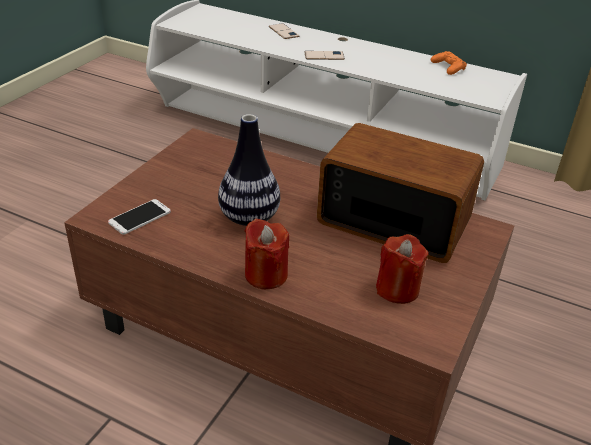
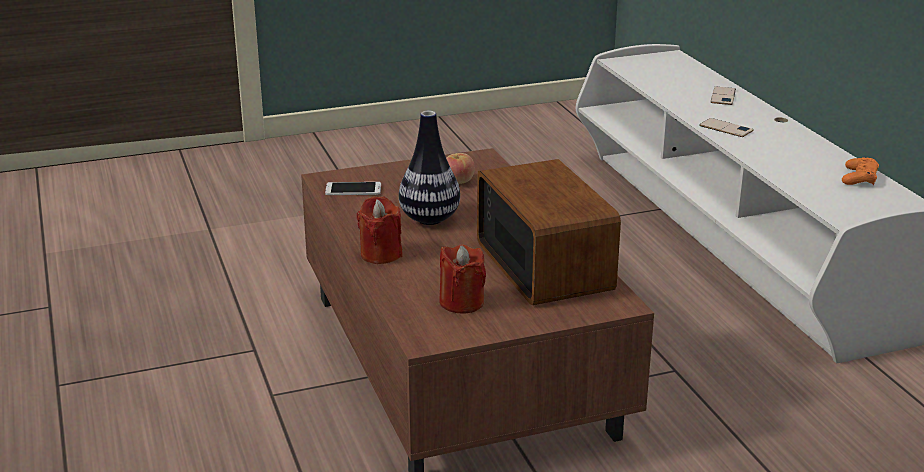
camera: 45 degrees right, 10 degrees down
(215, 170) = (458, 181): none -> apple

